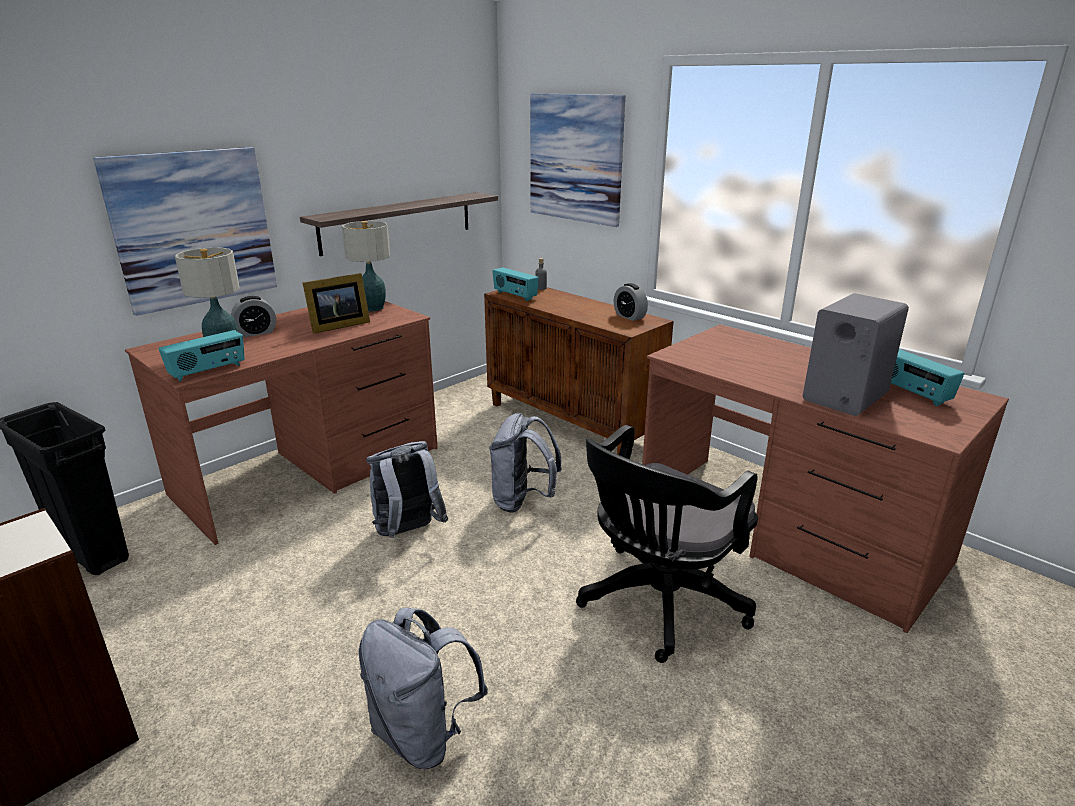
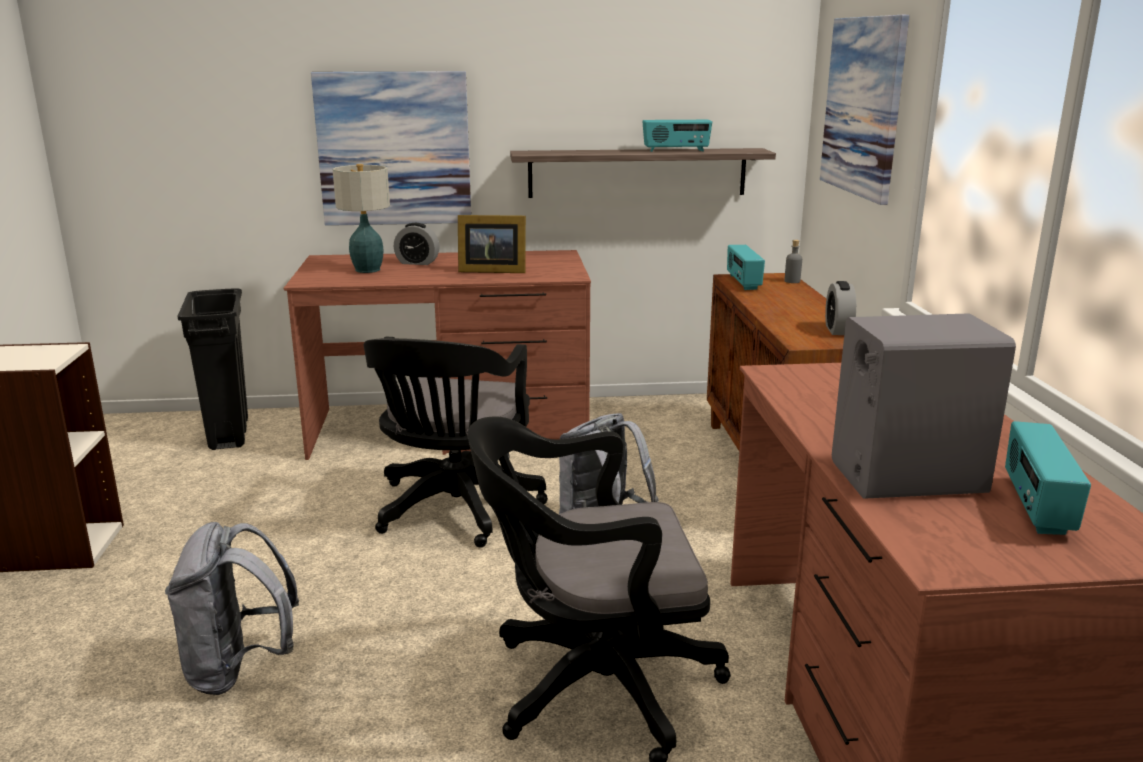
camera: 40 degrees right, 5 degrees down
(208, 371) = (325, 282): radio -> radio (676, 151)
(373, 308) = (554, 263): table lamp -> none
(408, 533) = (454, 511): grey backpack -> black office chair

